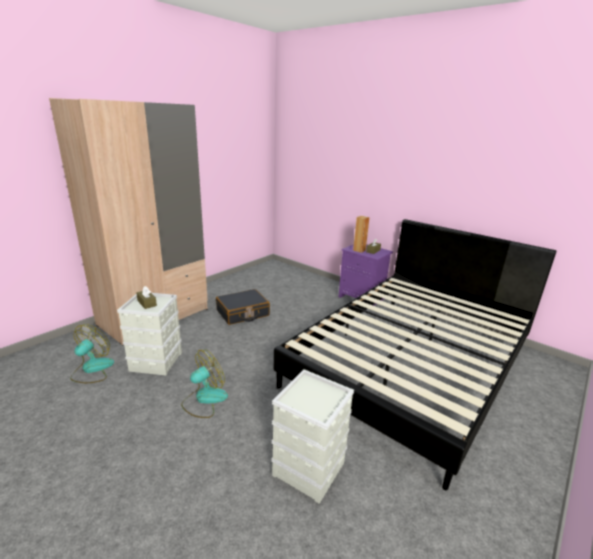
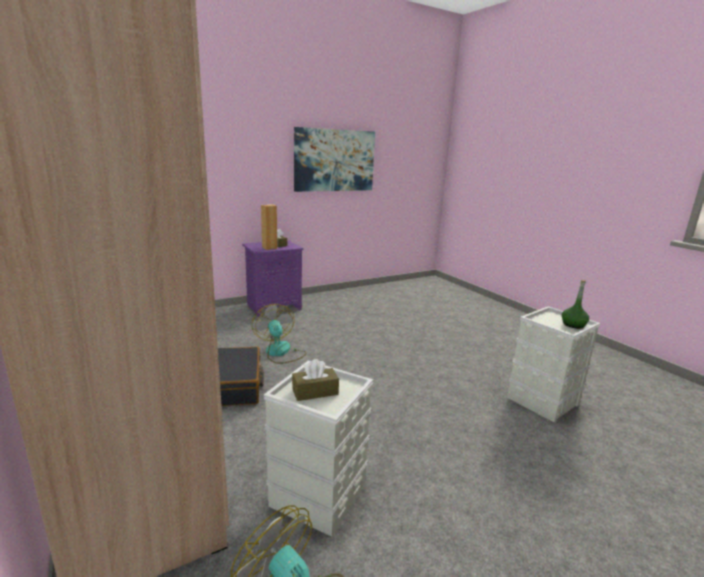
camera: 70 degrees left, 5 degrees down
(204, 399) = (433, 451): fan -> fan (280, 353)
(314, 407) = (573, 325): none -> green bottle
(411, 365) = (410, 321): black bed -> none
(453, 190) = (334, 160): none -> picture

